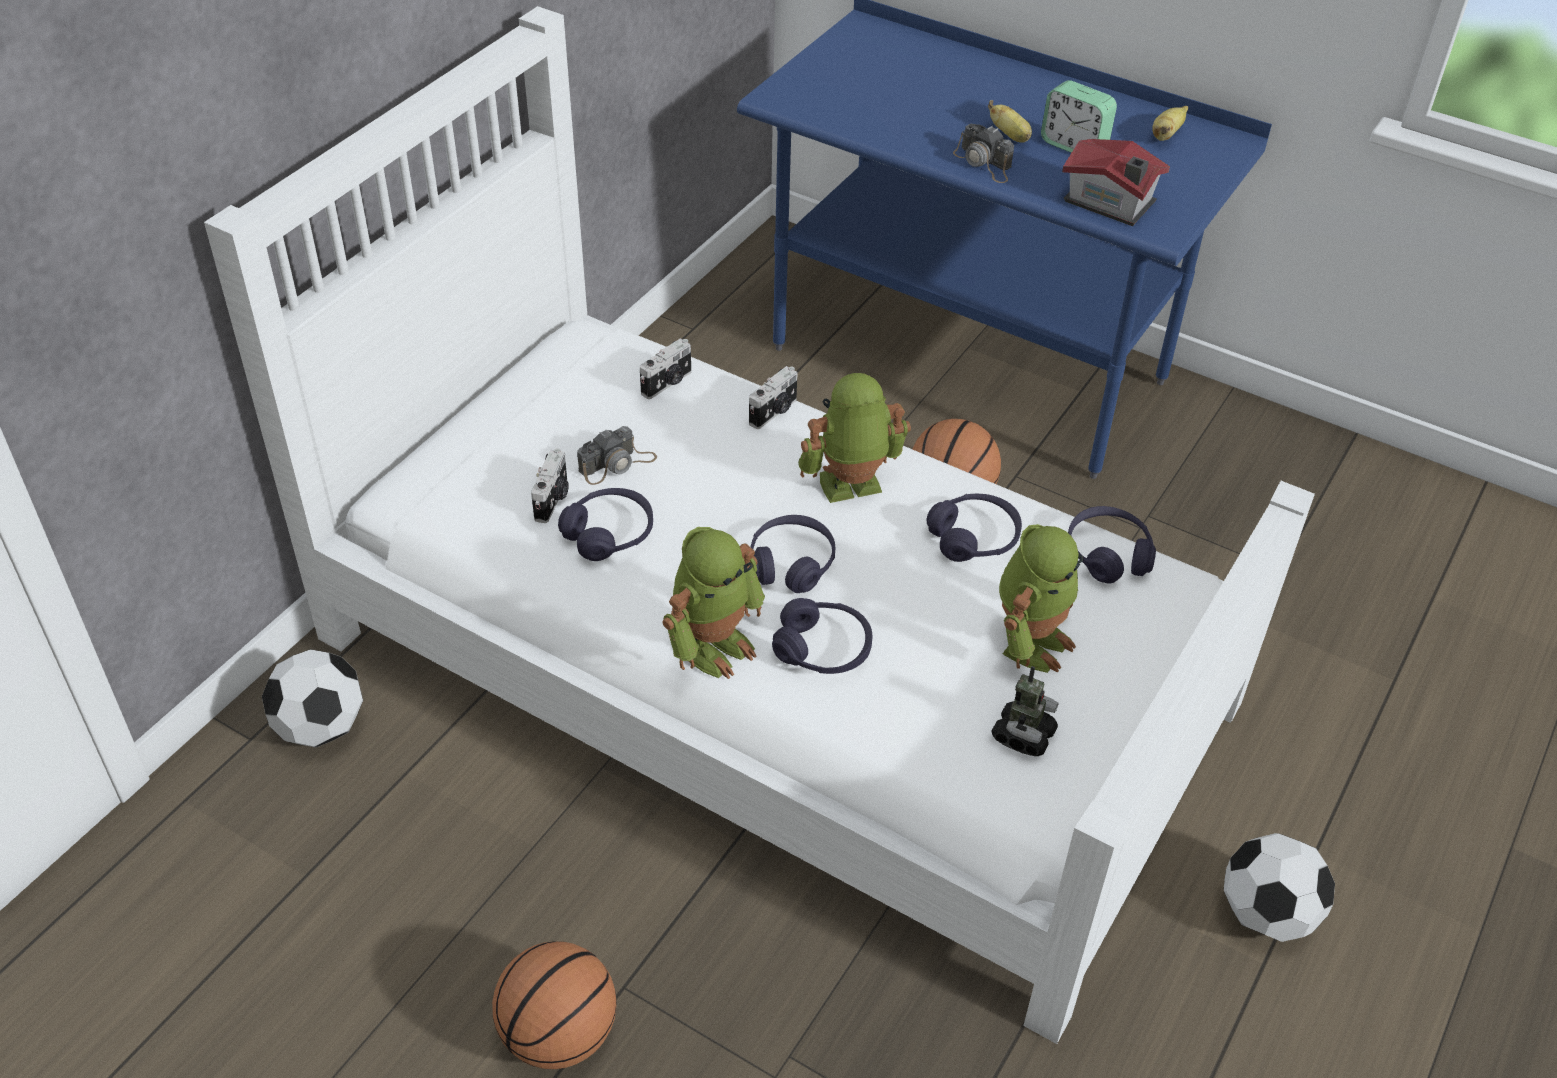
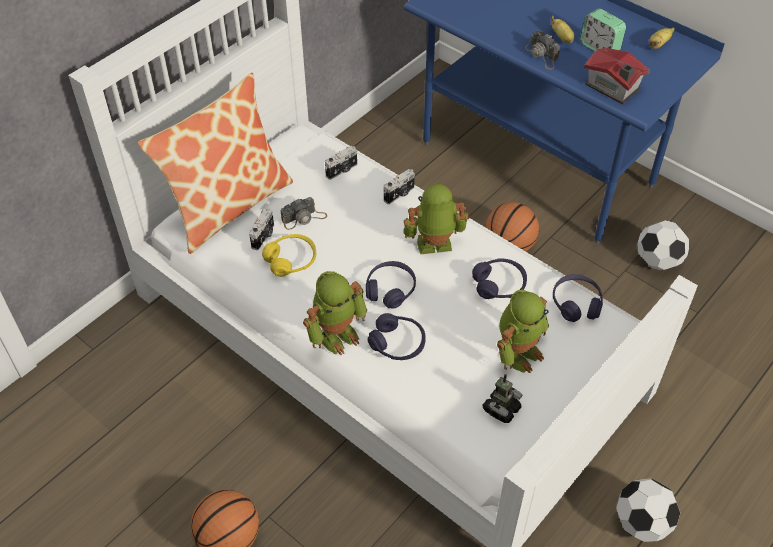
camera: 10 degrees right, 5 degrees up
(321, 728) = (131, 347): football -> football (657, 261)
(479, 456) = (228, 206): none -> pillow
(609, 534) = (291, 260): purple headphones -> yellow headphones

